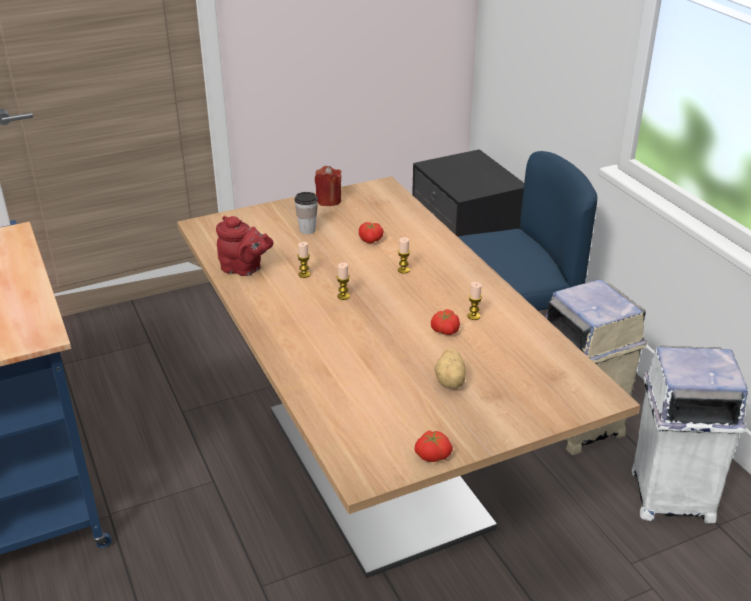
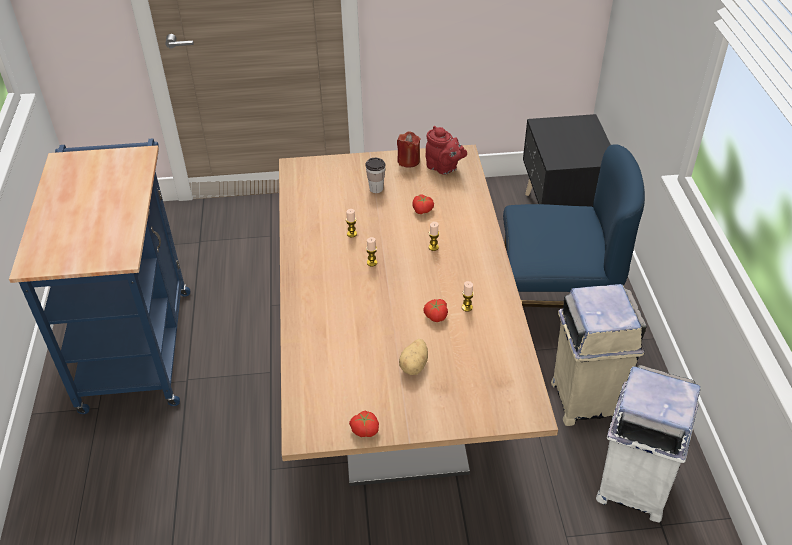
camera: 20 degrees right, 10 degrees up
(244, 269) = (308, 218): red teapot -> red teapot (444, 168)

